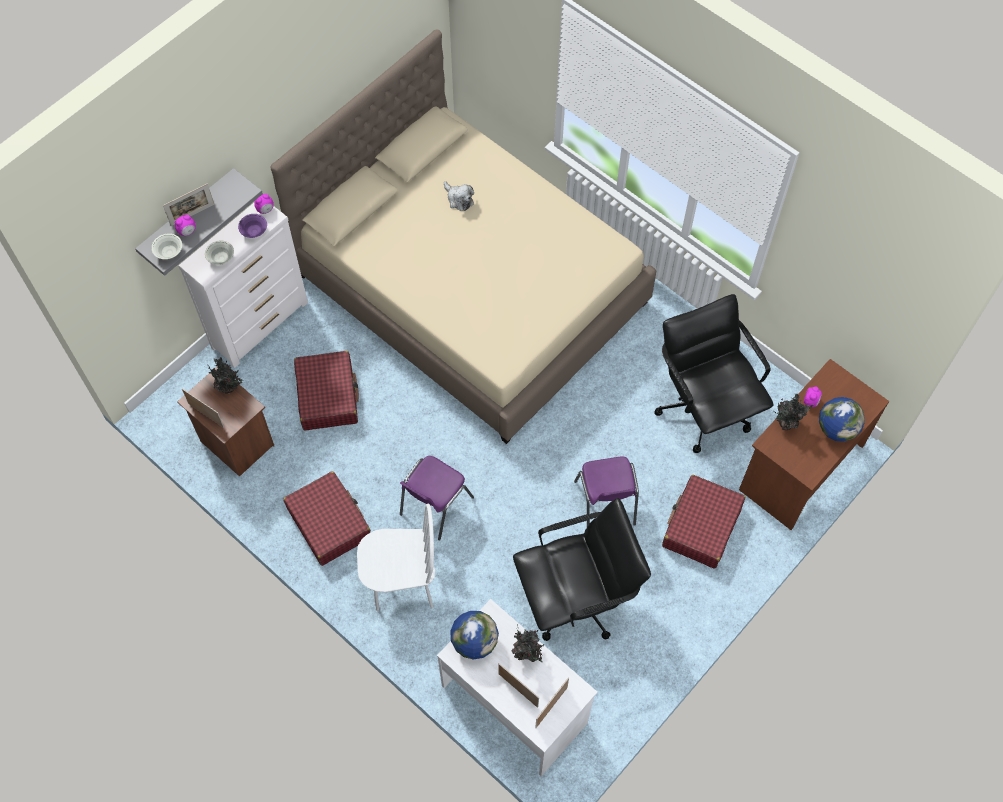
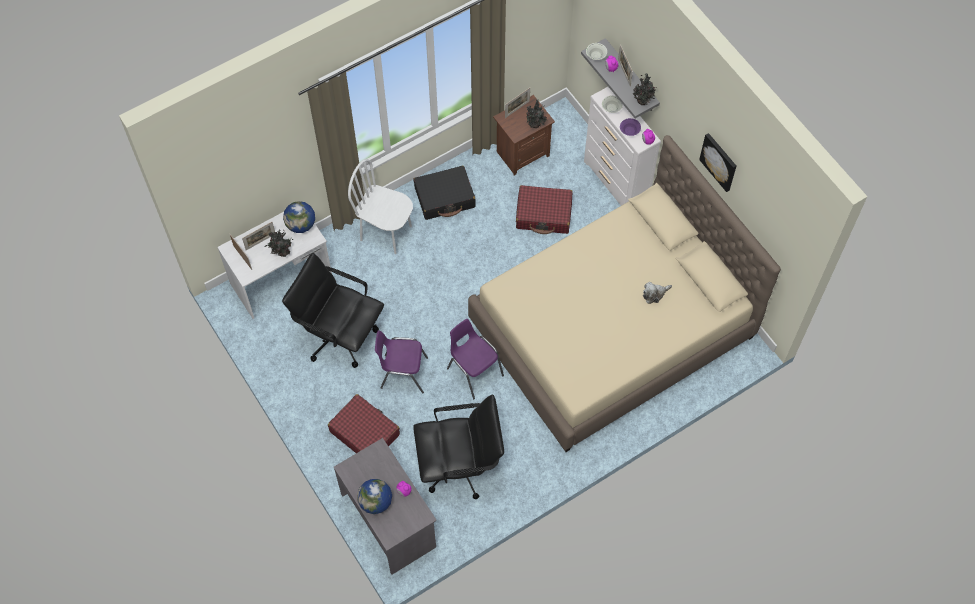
camera: 105 degrees right, 0 degrees up
(323, 78) = (719, 161): none -> picture
(329, 522) = (445, 198): red suitcase -> black suitcase
(403, 584) = (386, 232): white chair -> white chair turned 105 degrees clockwise
(434, 507) = (436, 263): purple chair -> purple chair (474, 371)
(576, 598) = (339, 335): black office chair -> black office chair turned 120 degrees clockwise
(787, 423) = (391, 468): potted plant -> potted plant (643, 102)
(800, 467) = (389, 519): brown desk -> grey desk

